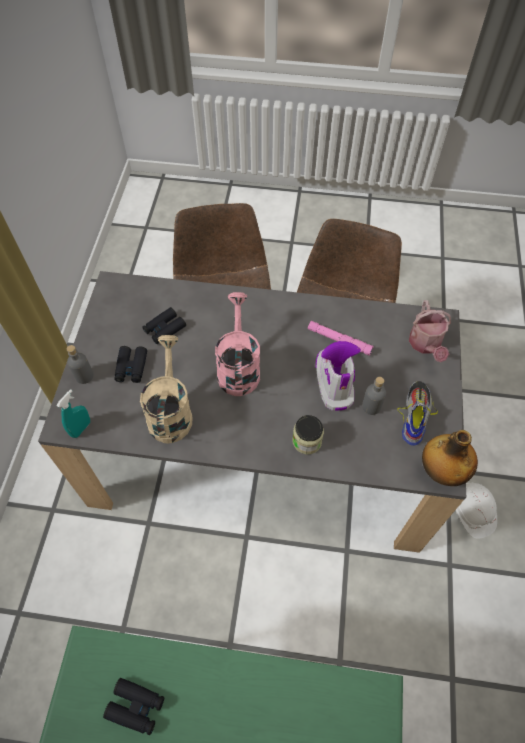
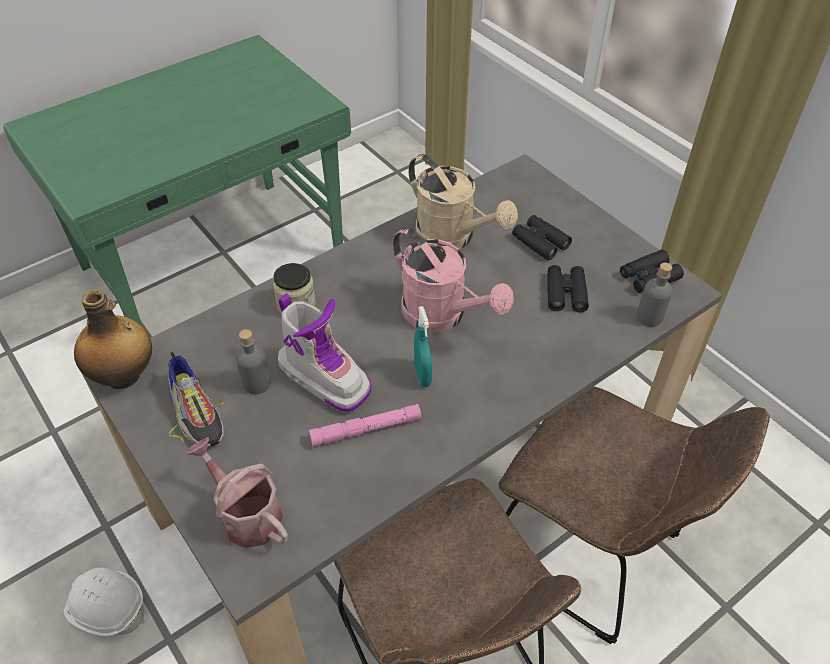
camera: 135 degrees right, 10 degrees down
(81, 428) = (506, 179): turquoise spray bottle -> turquoise spray bottle (422, 375)
(84, 376) = (567, 208): grey bottle -> grey bottle (649, 317)
(136, 707) = (259, 105): black binoculars -> black binoculars (649, 277)

